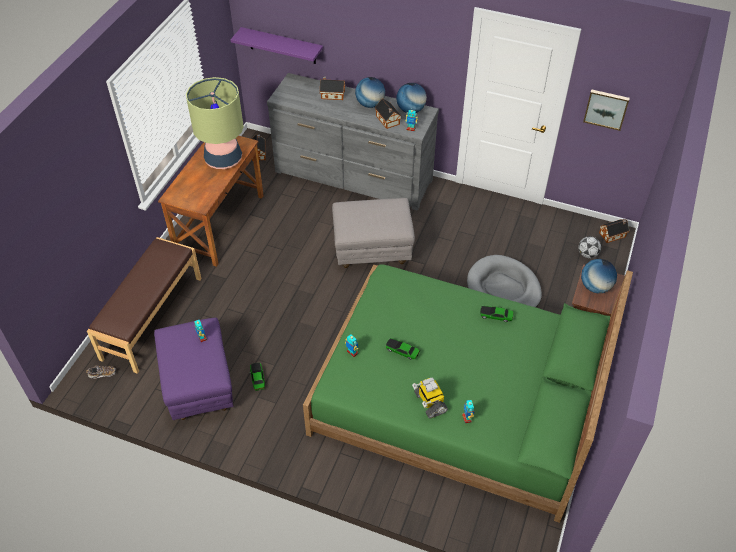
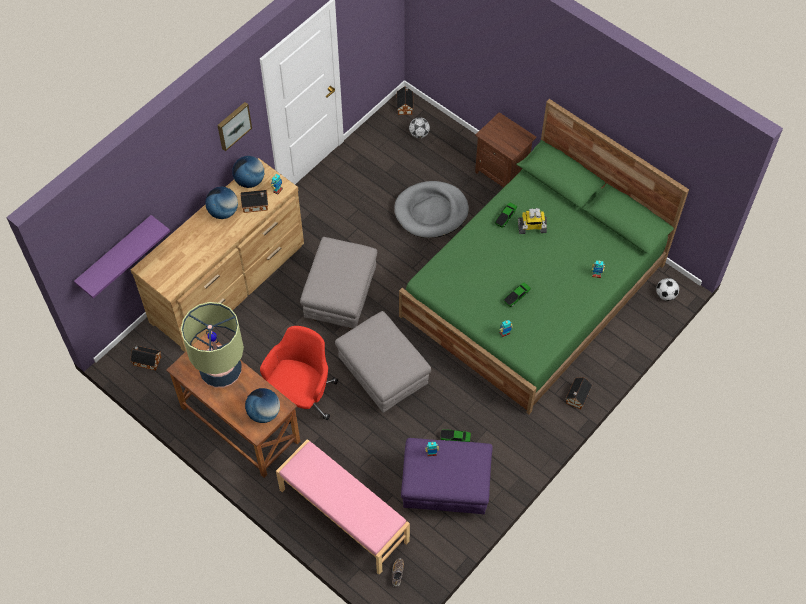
camera: 70 degrees left, 10 degrees up
(151, 317) = (343, 516): brown bench -> pink bench
(260, 254) = (300, 397): none -> red office chair
(303, 304) = (382, 376): none -> grey ottoman
(331, 94) = (190, 240): toy house -> toy house (577, 397)
(353, 176) = (229, 282): grey dresser -> brown dresser
(429, 402) = (573, 294): toy robot -> toy robot (531, 228)
(518, 534) = (665, 295): none -> football
(595, 287) = (502, 137): globe -> globe (264, 413)
(606, 108) = (364, 30): picture -> picture (233, 125)

